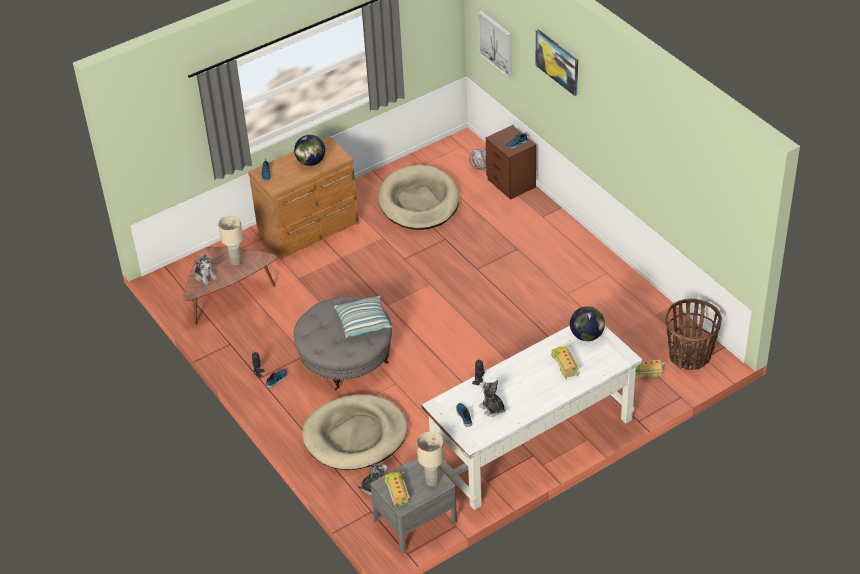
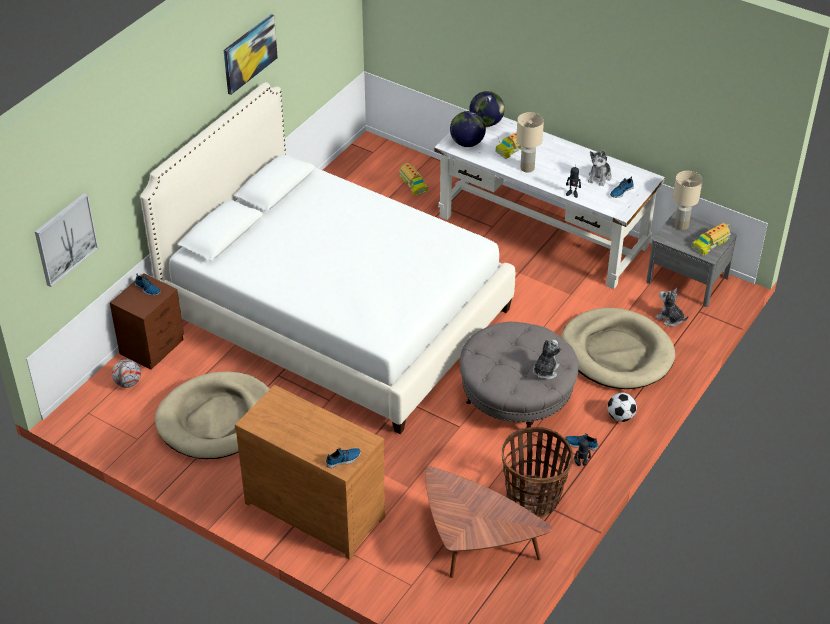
camera: 115 degrees left, 0 degrees up
(205, 276) = (500, 524): plush toy -> plush toy (545, 371)
(235, 261) = (457, 504): beige table lamp -> beige table lamp (527, 168)
(288, 412) = (620, 417): none -> football
(311, 162) = (299, 422): globe -> globe (486, 123)
(363, 323) = (505, 341): pillow -> none
(495, 283) = (336, 314): none -> white bed
(557, 61) = (149, 131): picture -> picture (249, 53)
(689, 356) = (375, 161): basket -> basket (533, 498)

